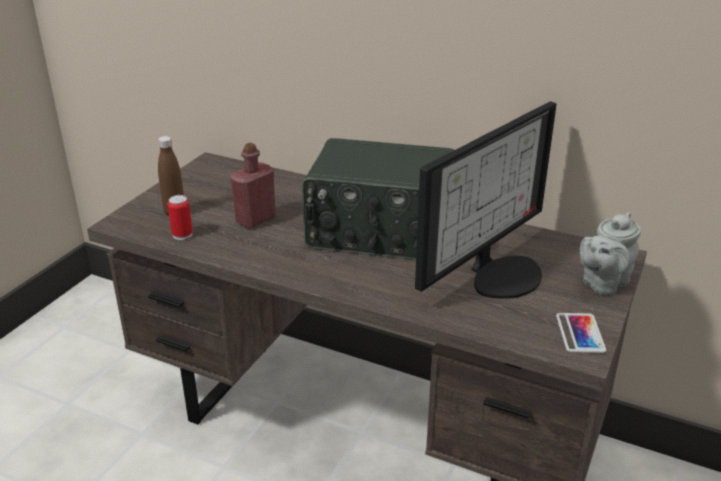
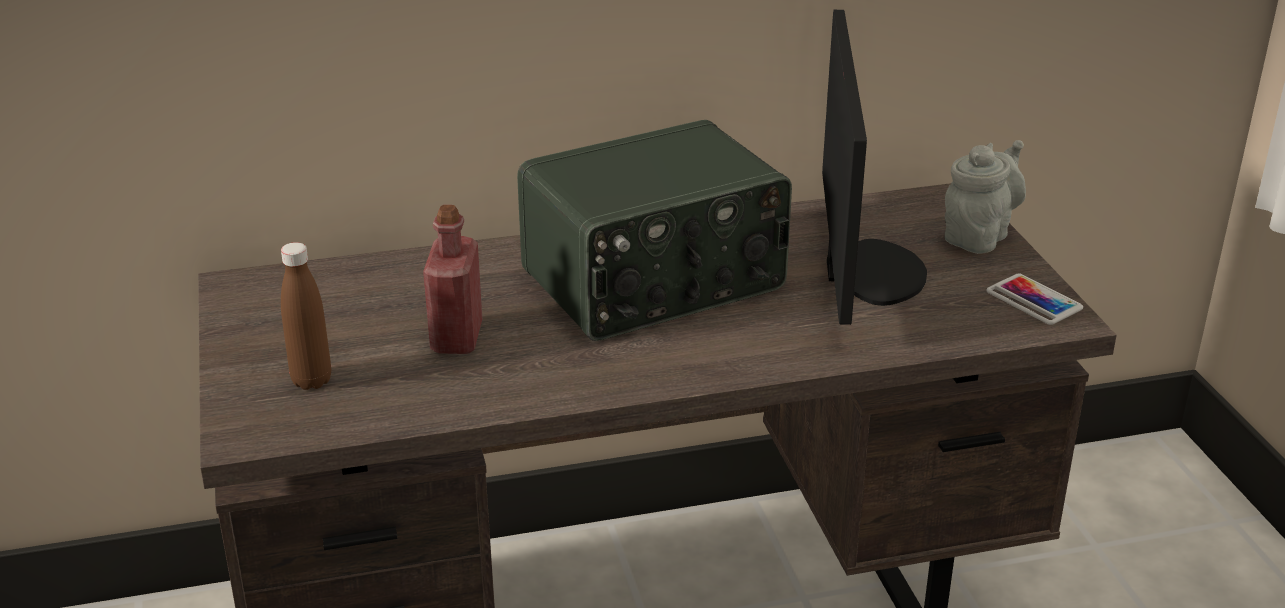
camera: 40 degrees left, 0 degrees up
(182, 234) = (380, 405): can -> none
(602, 283) = (979, 236): grey teapot -> grey teapot turned 150 degrees counterclockwise

